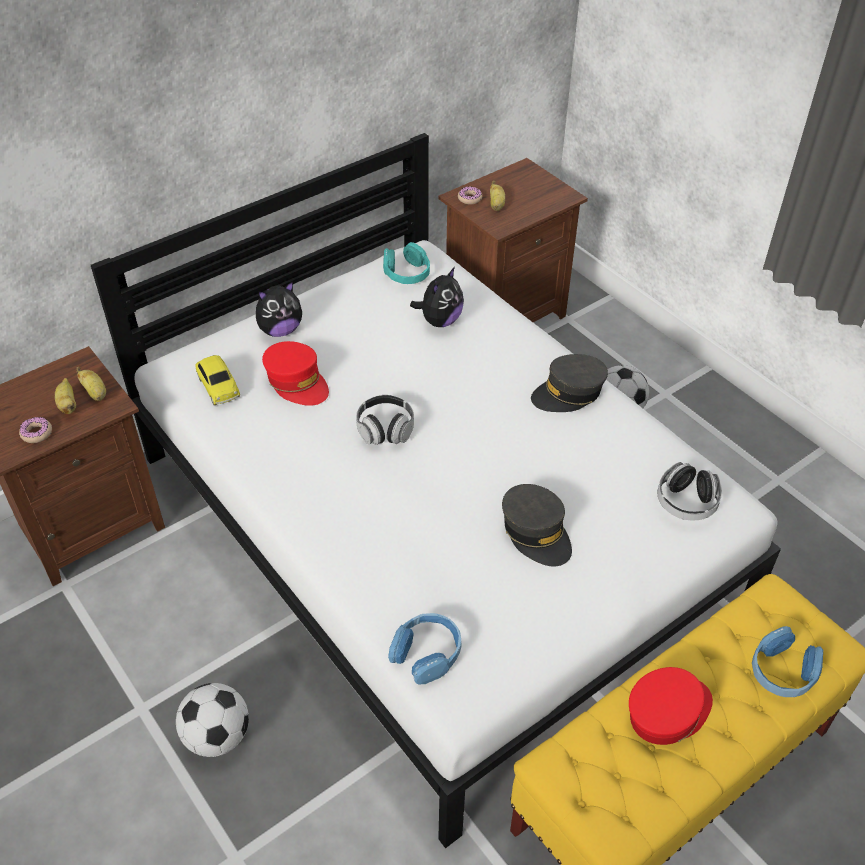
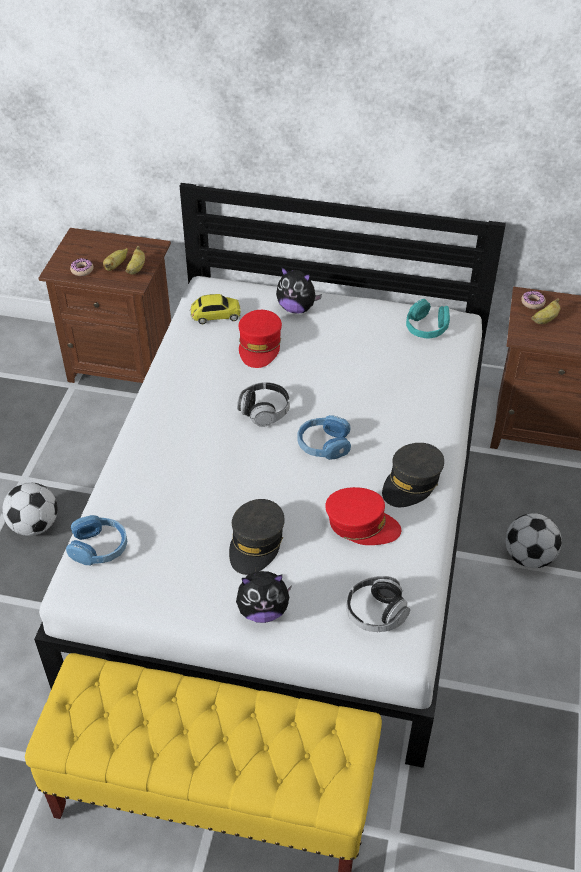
camera: 50 degrees right, 0 degrees up
(218, 386) = (215, 316): toy car -> toy car turned 120 degrees counterclockwise
(440, 321) = (399, 372): plush toy -> plush toy (263, 610)
(568, 393) = (411, 482): grey cap -> grey cap turned 75 degrees counterclockwise
(667, 712) = (179, 713): red cap -> red cap (361, 524)
(782, 671) = (281, 768): blue headphones -> blue headphones (323, 444)

